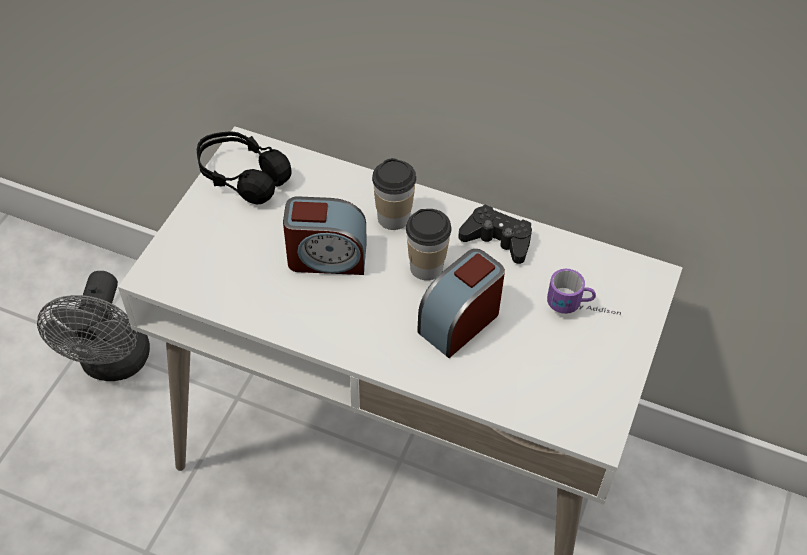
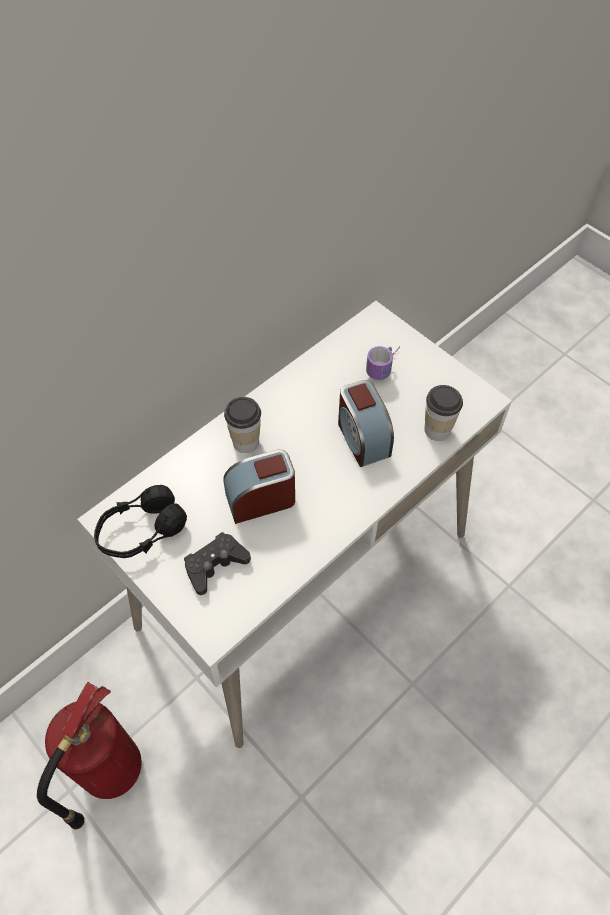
camera: 65 degrees left, 5 degrees up
(113, 364) = (108, 772): grey fan -> fire extinguisher
(327, 257) = (261, 499): alarm clock -> alarm clock turned 135 degrees counterclockwise
(426, 267) = (304, 439): cup -> cup (437, 430)
(497, 239) = (301, 387): black game controller -> black game controller (215, 565)

